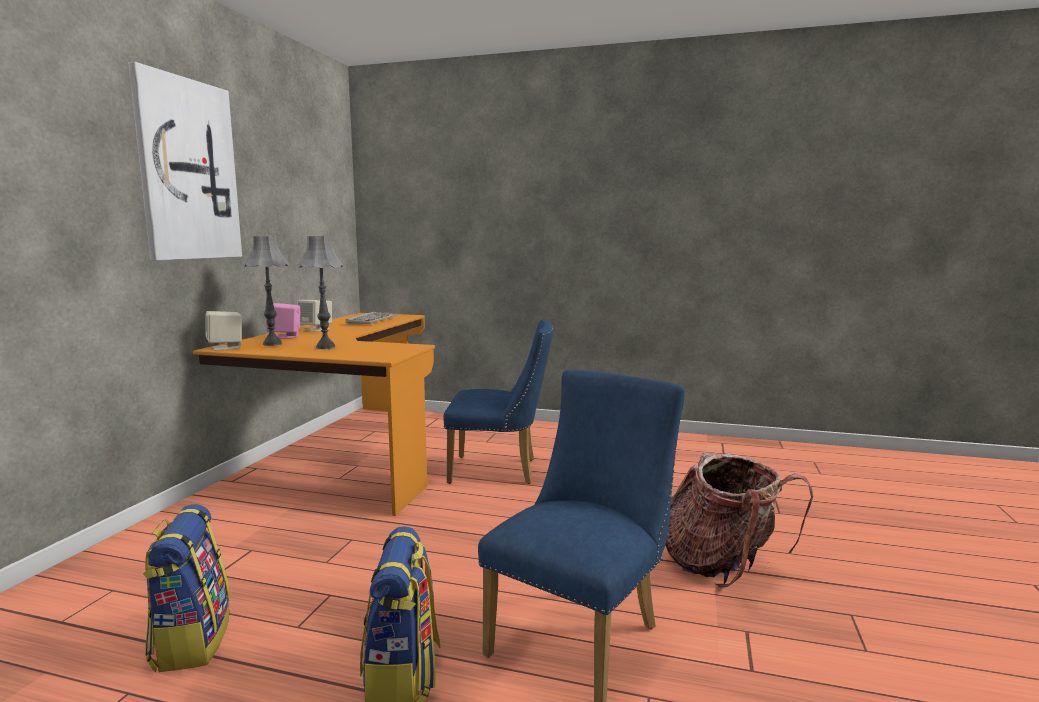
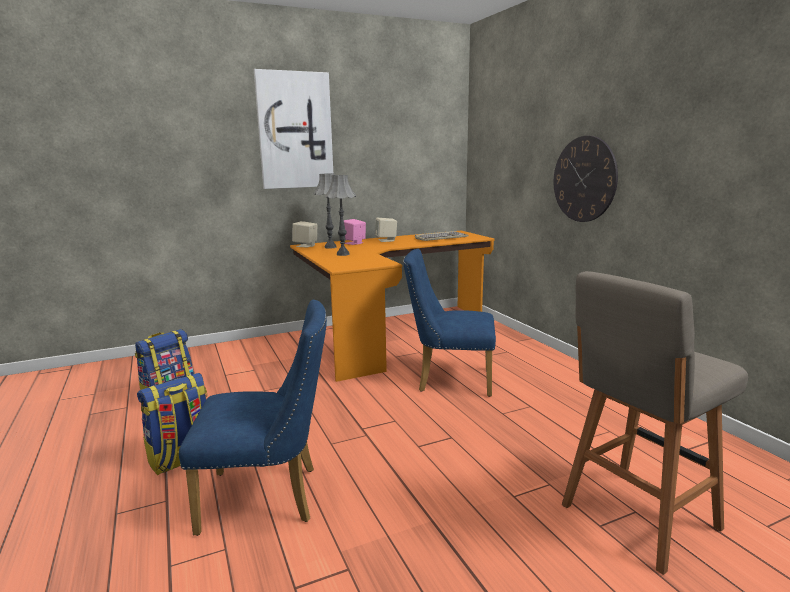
camera: 50 degrees right, 5 degrees up
(500, 471) = (448, 380): blue chair -> blue chair turned 135 degrees clockwise
(549, 243) = (584, 179): none -> wall clock
(722, 565) = (440, 524): backpack -> none
(781, 500) = (636, 518): none -> grey stool

